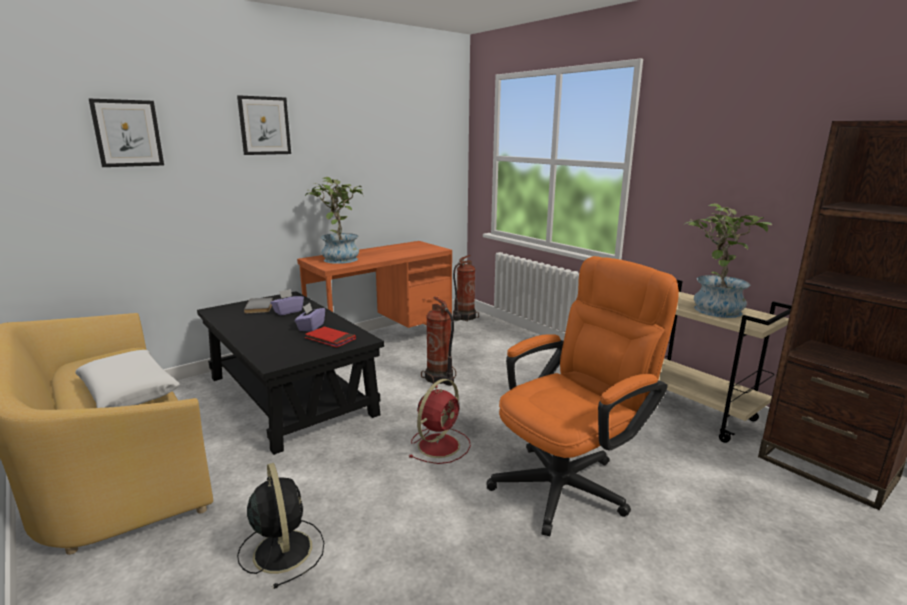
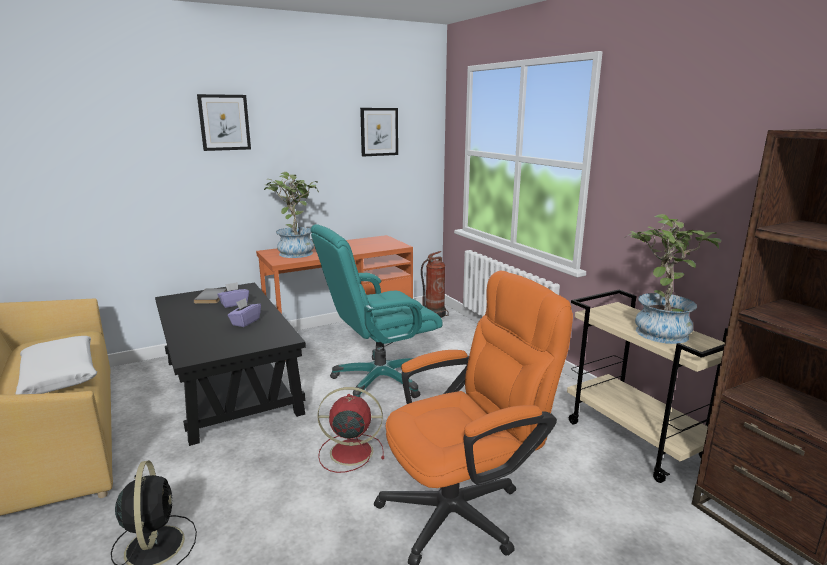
camera: 10 degrees right, 0 degrees up
(127, 133) = (91, 132): picture -> picture (379, 132)
(330, 339) = (256, 336): red book -> none
(439, 379) = (379, 380): fire extinguisher -> turquoise office chair
(440, 444) = (349, 452): red fan -> red fan turned 135 degrees counterclockwise

